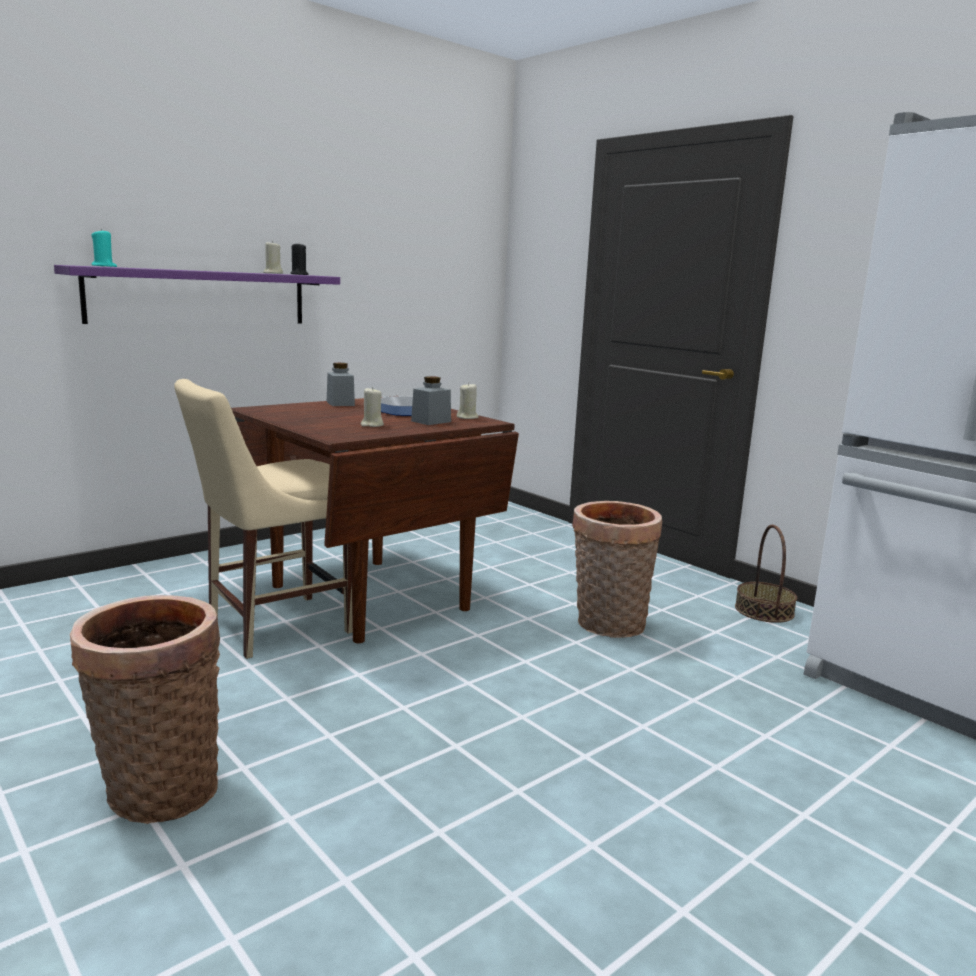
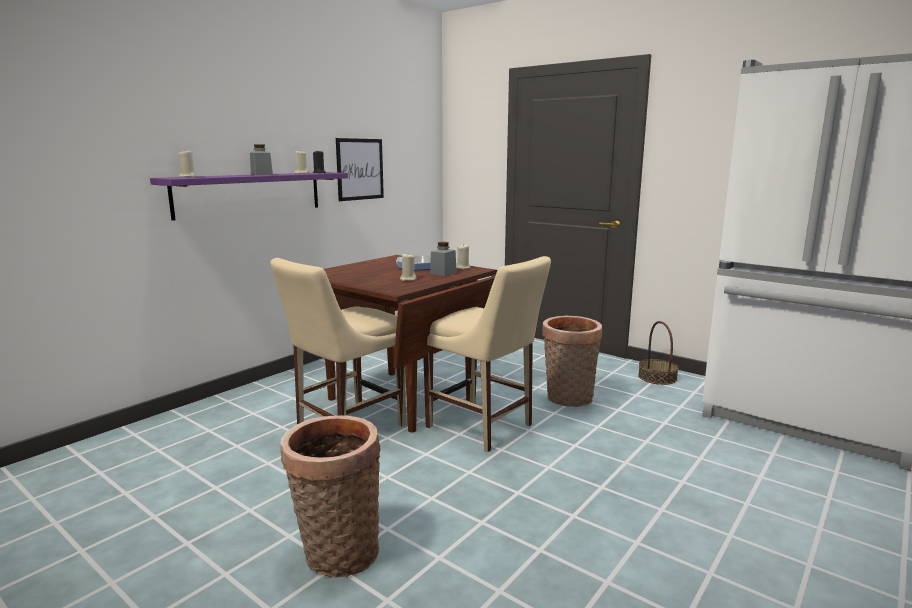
camera: 10 degrees left, 0 degrees up
(104, 266) = (188, 177): turquoise candle -> beige candle
(340, 403) = (366, 264): grey jar -> grey jar (261, 174)
(371, 275) = (360, 169): none -> picture
(460, 649) = (483, 427): none -> beige chair

